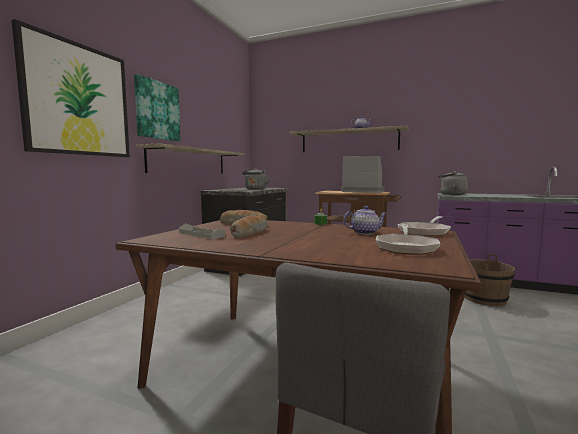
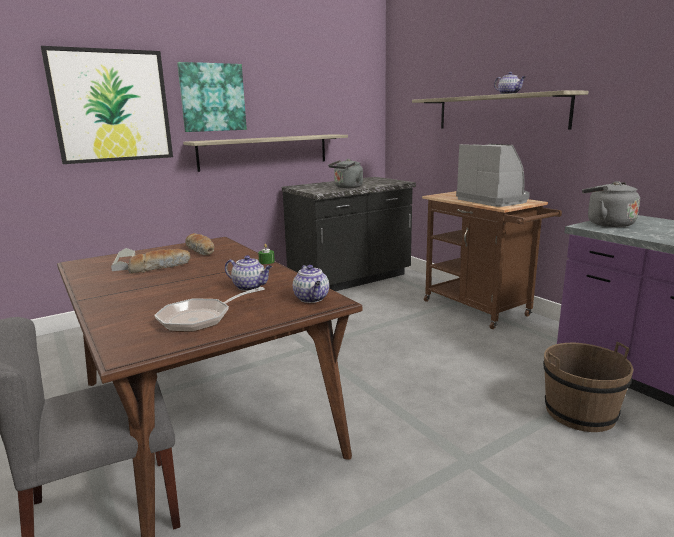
camera: 35 degrees right, 10 degrees up
(425, 232) = (312, 299): frying pan -> teapot

